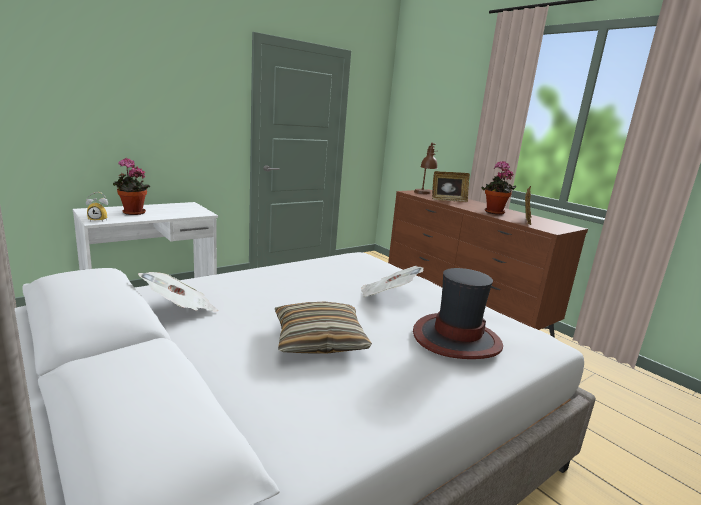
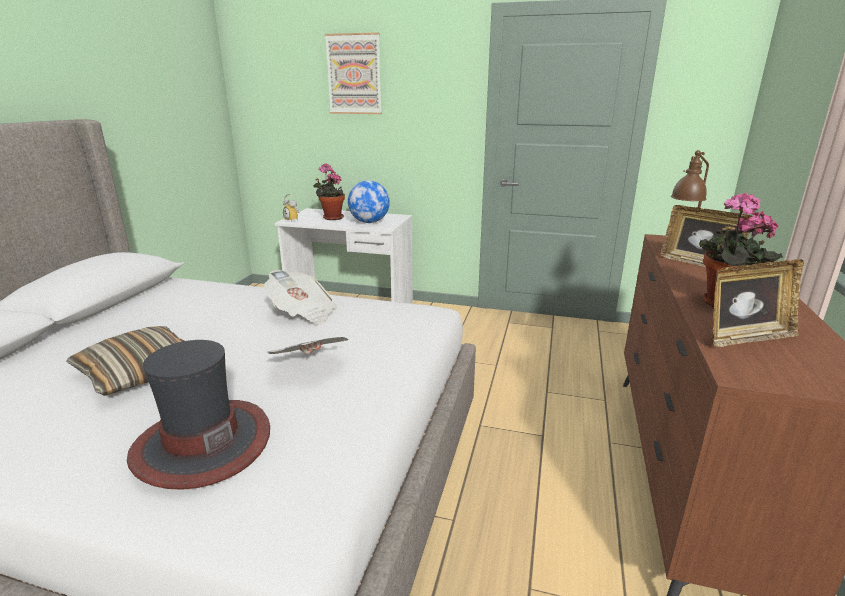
camera: 55 degrees right, 5 degrees up
(130, 70) = (354, 74): none -> picture
(179, 211) = (369, 222): none -> globe
(181, 309) = (160, 305): newspaper -> newspaper (303, 313)

